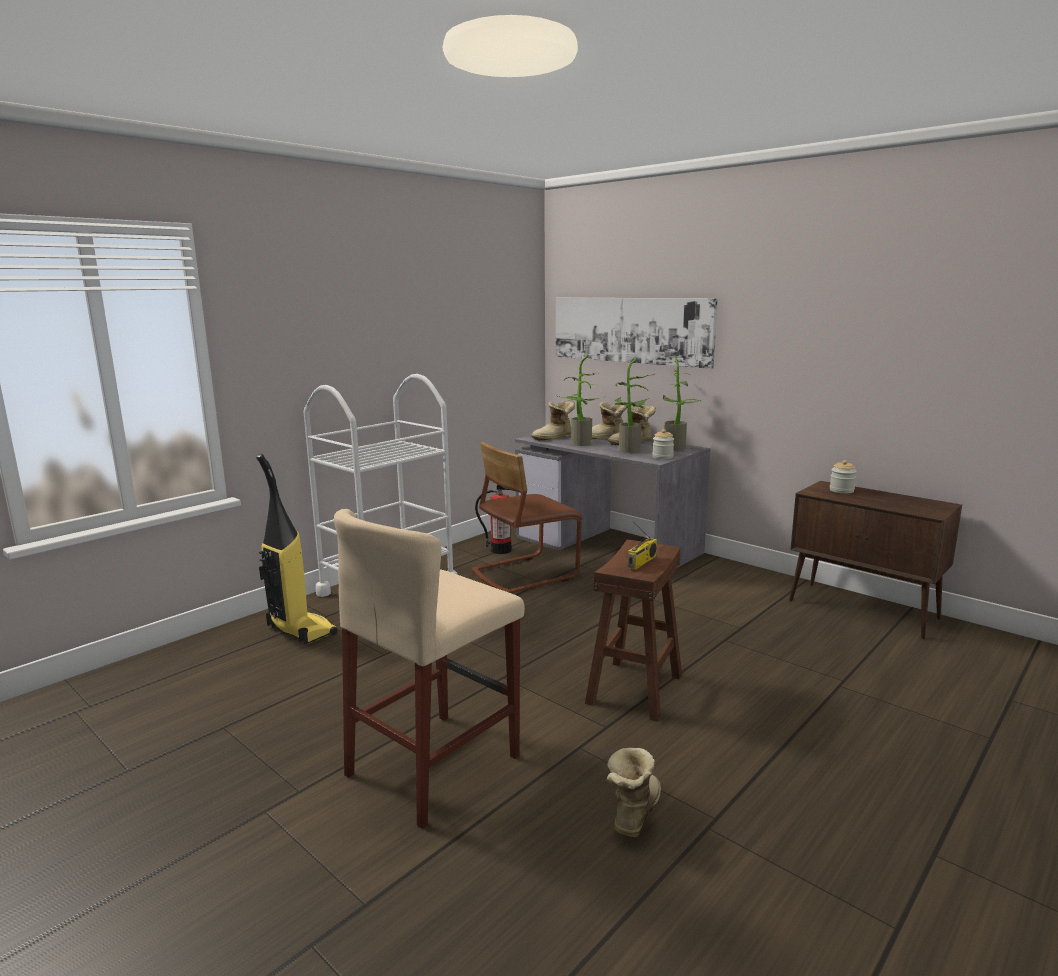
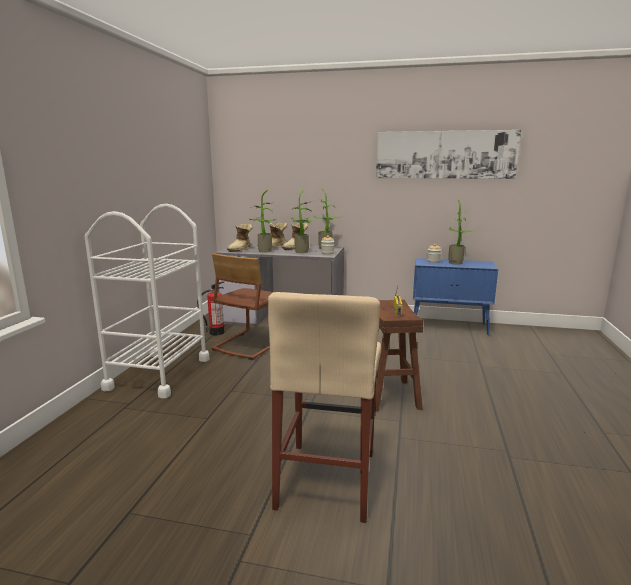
camera: 30 degrees left, 0 degrees up
(300, 630) = (117, 420): vacuum cleaner -> none
(630, 330) = (282, 174): picture -> picture (445, 155)
(632, 813) = (468, 463): boot -> none
(864, 610) = (449, 327): brown cabinet -> blue cabinet
(882, 499) = (457, 263): none -> potted plant

